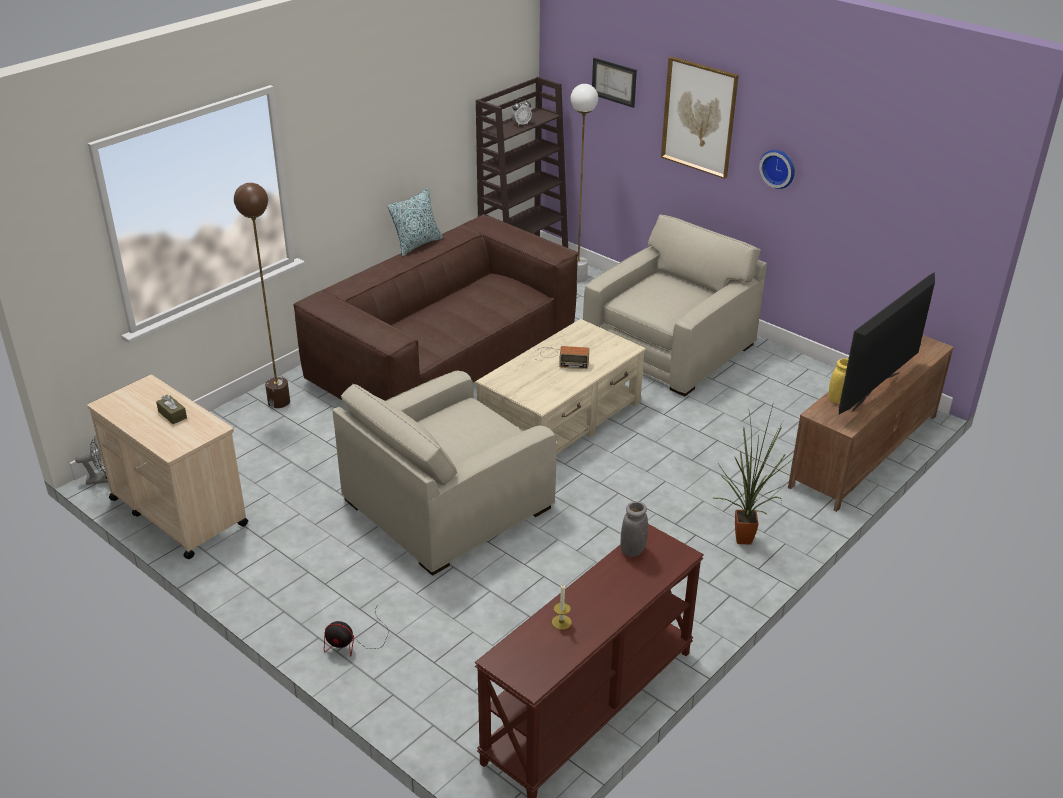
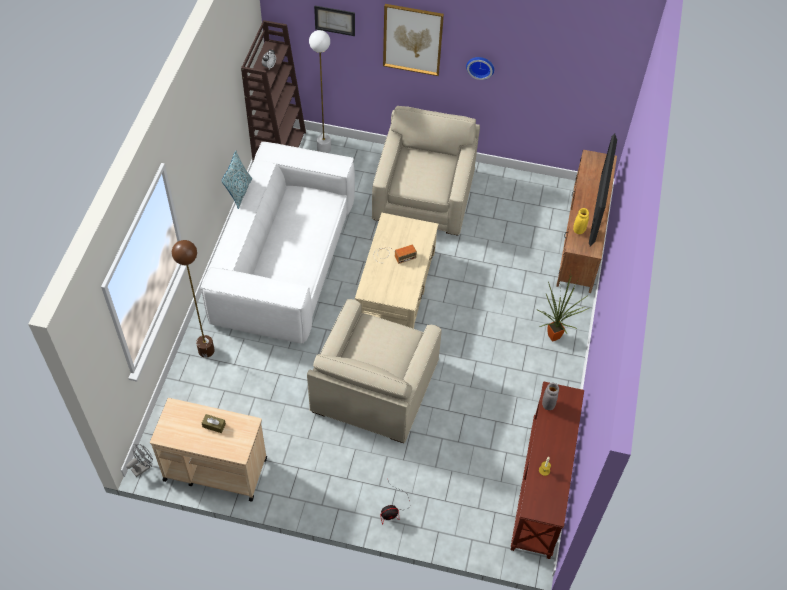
camera: 30 degrees left, 20 degrees up
(444, 354) = (284, 260): brown sofa -> white sofa

